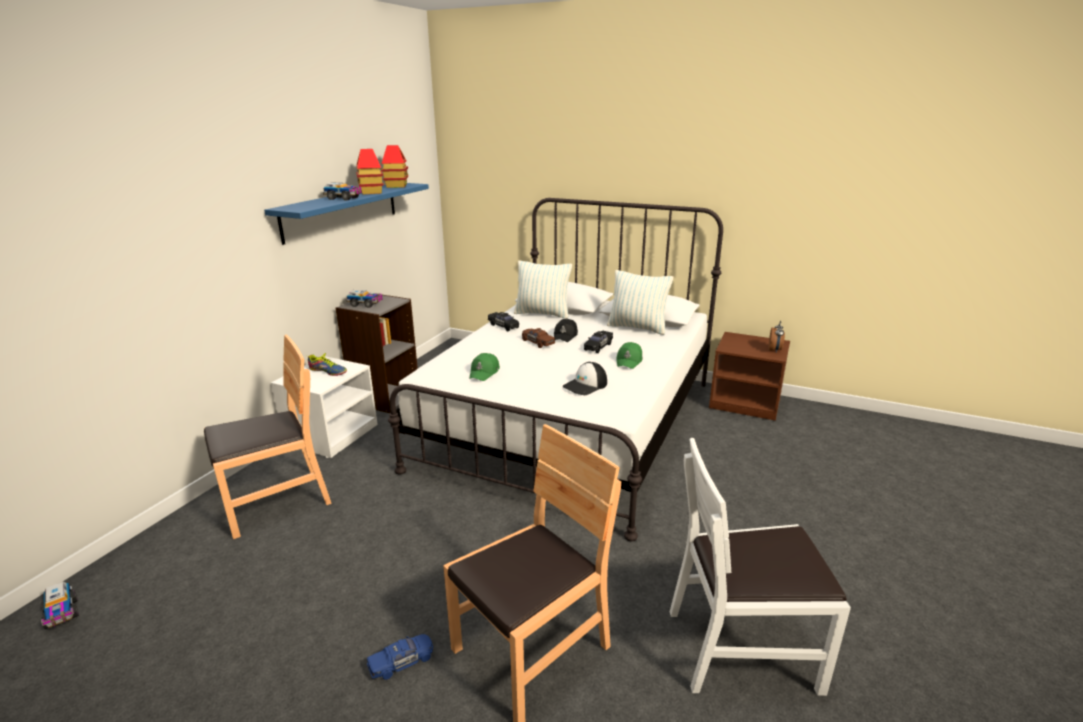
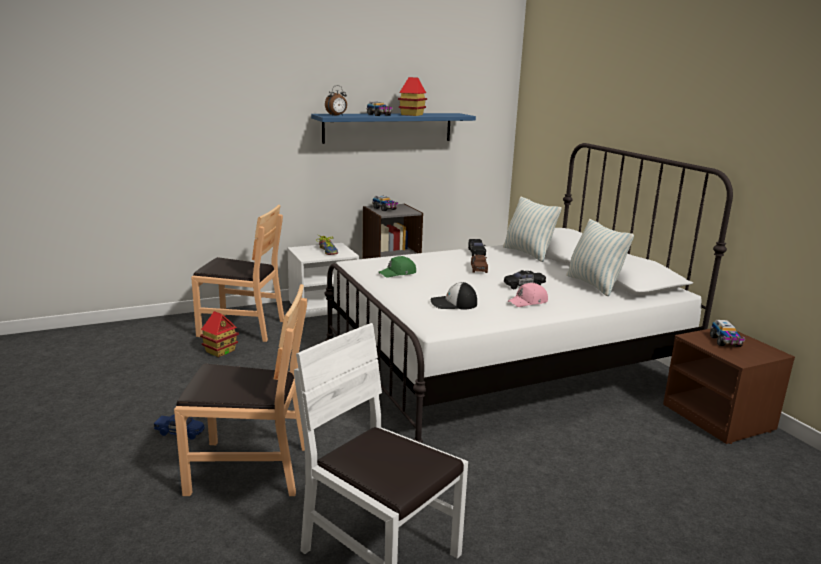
camera: 40 degrees right, 5 degrees down
(61, 614) = (92, 334): toy truck -> toy truck (725, 342)
(396, 186) = (446, 114): toy house -> toy house (220, 351)
(565, 336) = (513, 271): black cap -> none
(629, 361) = (528, 302): green cap -> pink cap
(775, 350) = (751, 356): alarm clock -> alarm clock (337, 115)

